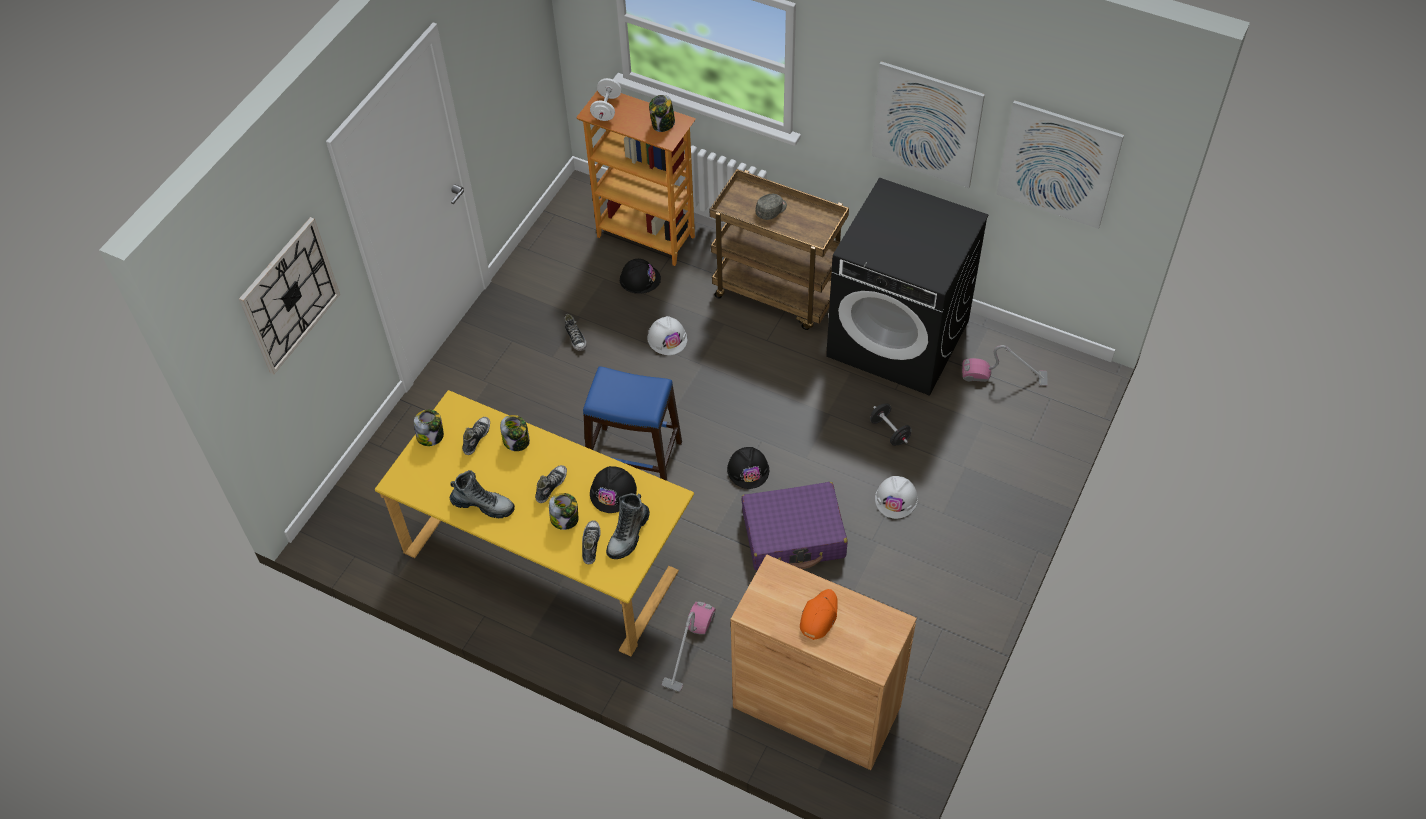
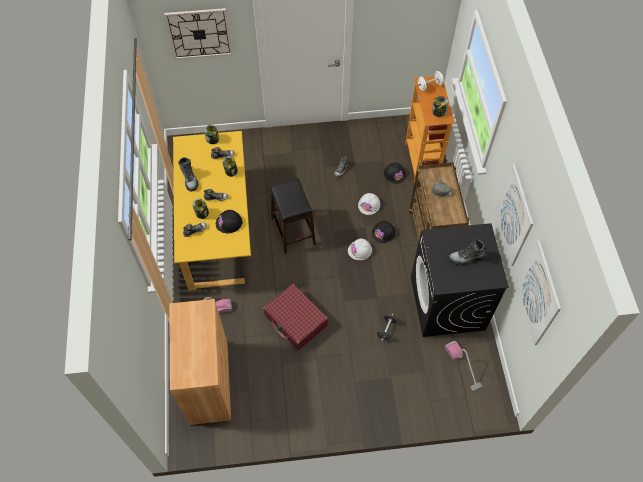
camera: 55 degrees right, 5 degrees up
(628, 534) = (209, 242): boot -> boot (466, 258)
(634, 457) = (293, 231): blue stool -> black stool
(748, 469) = (319, 280): black hard hat -> black hard hat (383, 233)
(794, 535) = (296, 320): purple suitcase -> red suitcase
(818, 616) = (192, 340): orange cap -> none
(896, 499) = (348, 355): white hard hat -> white hard hat (360, 250)

